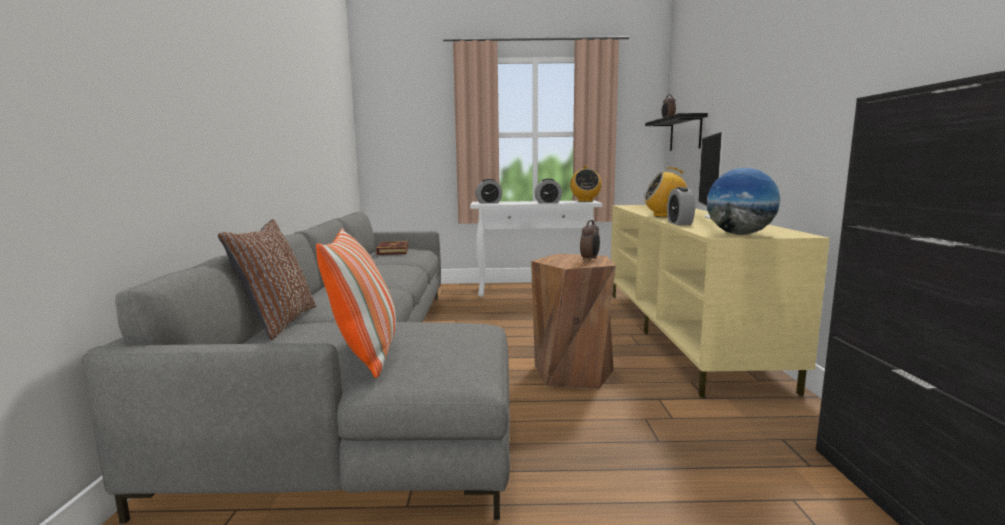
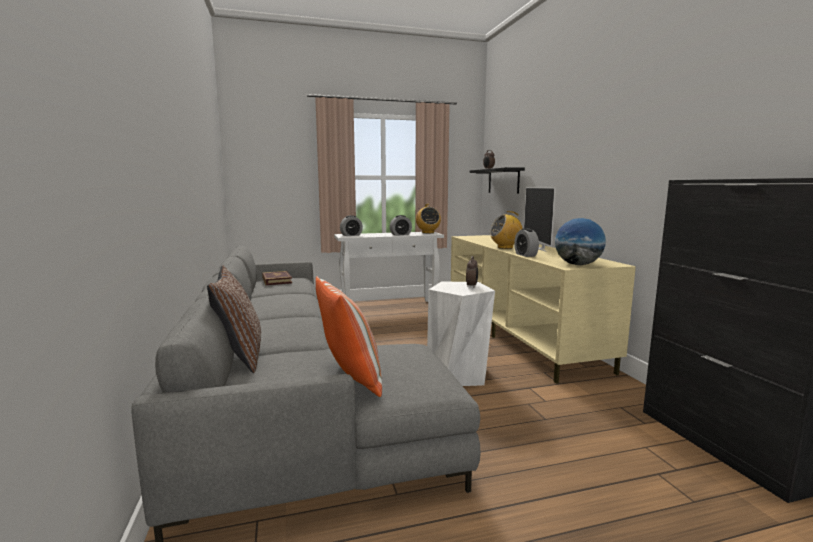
camera: 15 degrees left, 0 degrees up
(573, 373) = (458, 374): brown stool -> white stool

